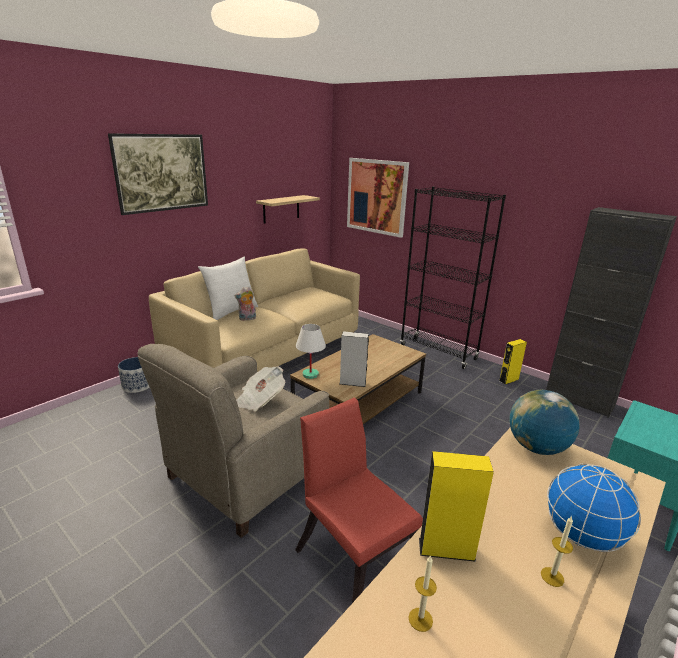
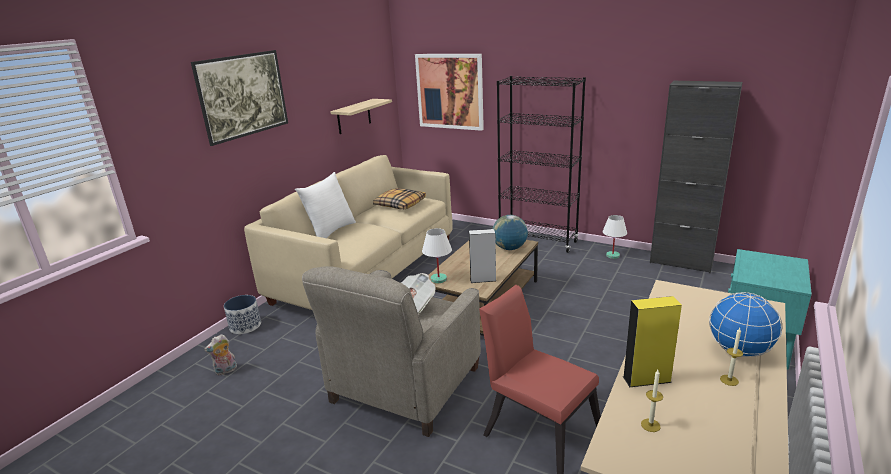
camera: 10 degrees left, 0 degrees up
(247, 319) = (353, 236): plush toy -> plush toy (226, 371)
(307, 296) = (399, 204): none -> pillow
(508, 380) = (613, 255): yellow speaker -> white table lamp
(536, 447) = (681, 296): globe -> globe (509, 248)

